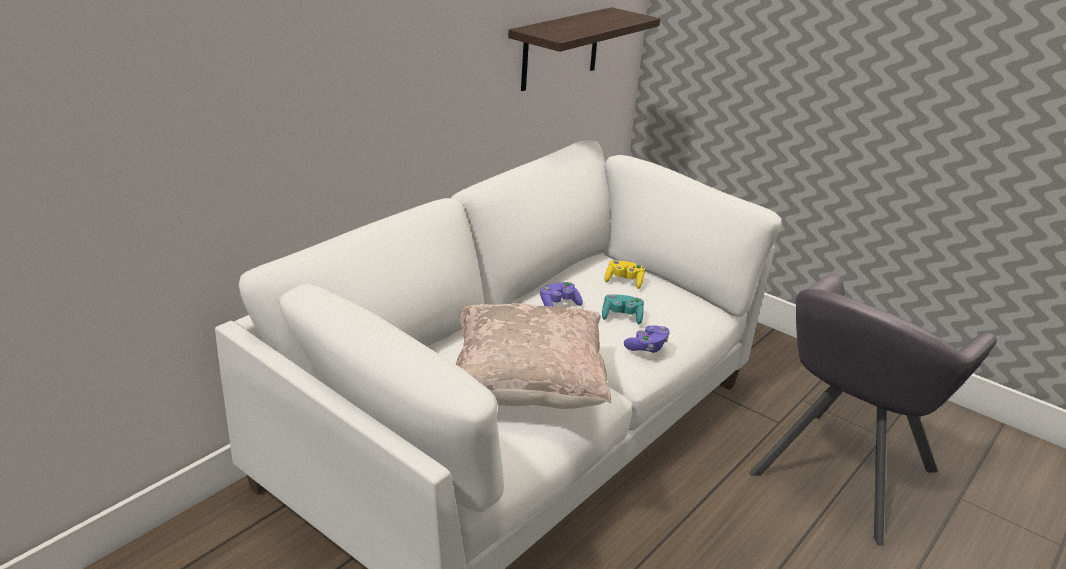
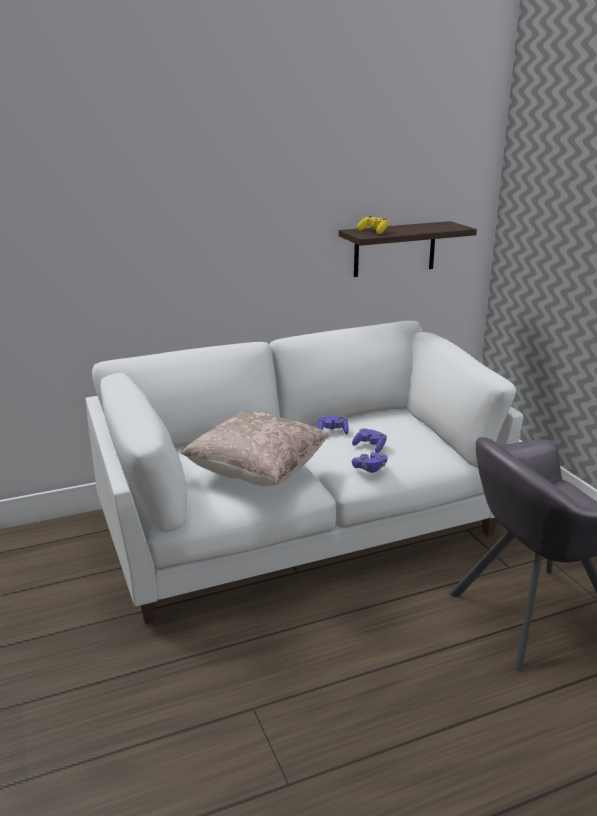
camera: 30 degrees right, 5 degrees down
(622, 317) = (370, 446): turquoise game controller -> purple game controller
(624, 281) = (397, 426): yellow game controller -> yellow game controller (374, 232)

